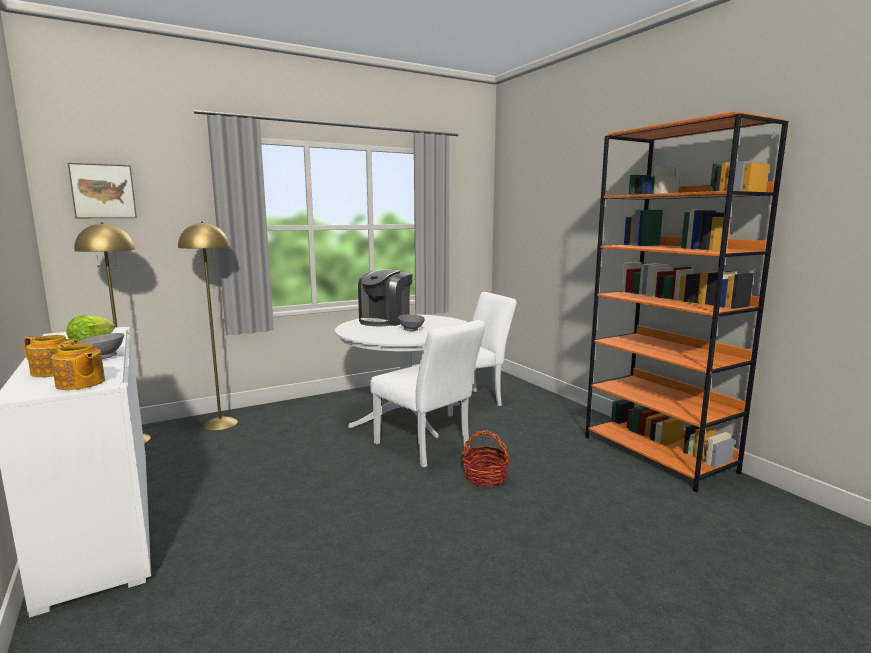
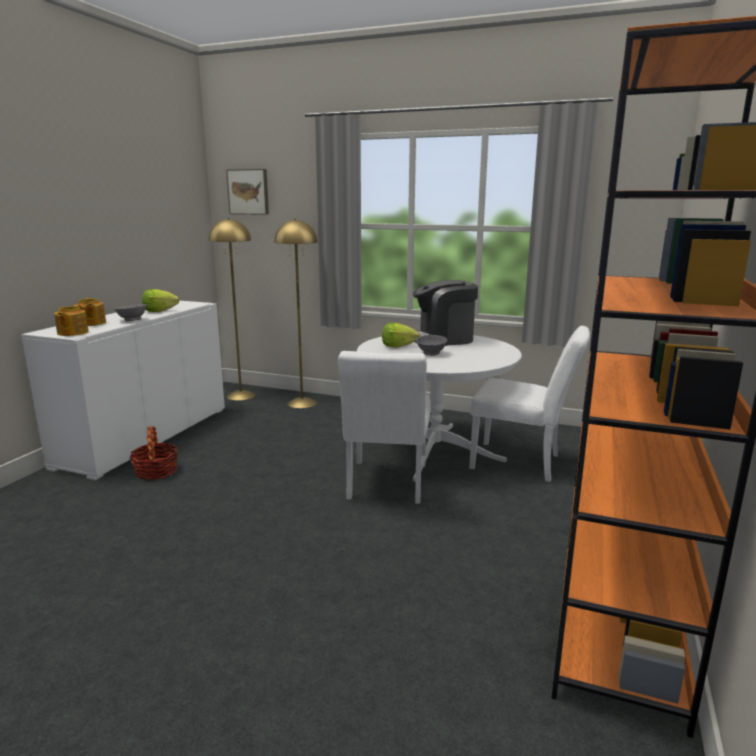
camera: 50 degrees right, 5 degrees up
(373, 331) = (398, 346): none -> lettuce
(485, 477) = (371, 534): basket -> basket (156, 471)

